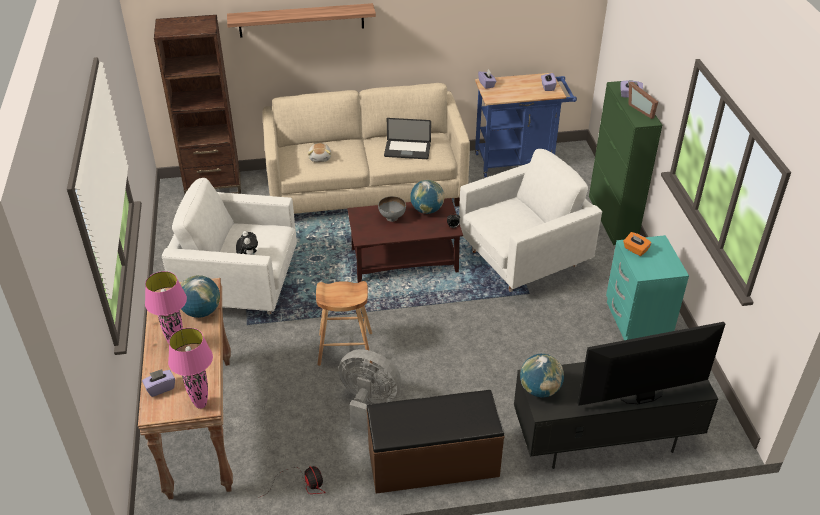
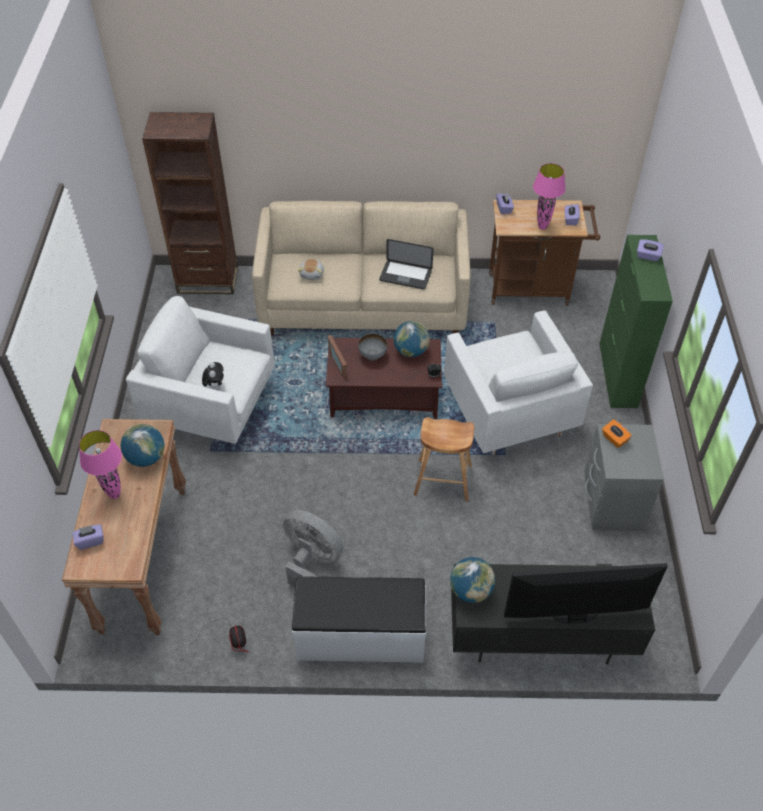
camera: 10 degrees right, 10 degrees up
(201, 405) = (124, 566): pink table lamp -> pink table lamp (542, 227)
(301, 20) = (305, 125): shelf -> none
(345, 348) = (302, 493): brown stool -> brown stool (443, 480)
(433, 463) = (360, 636): brown bench -> white bench
(518, 161) = (534, 289): blue cart -> brown cart
(522, 259) = (508, 412): white armchair -> white armchair turned 90 degrees clockwise
(637, 320) = (611, 503): turquoise nightstand -> grey nightstand
(642, 109) = (656, 277): picture frame -> picture frame (341, 363)

